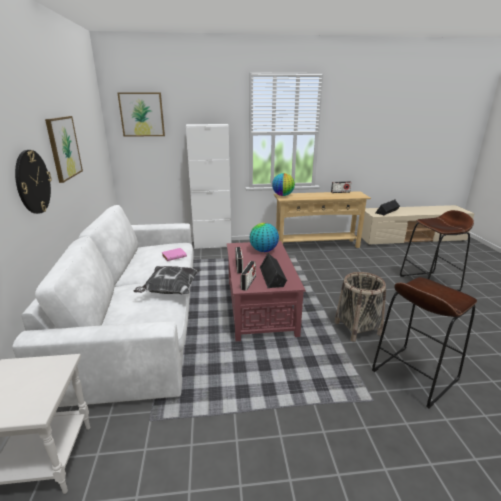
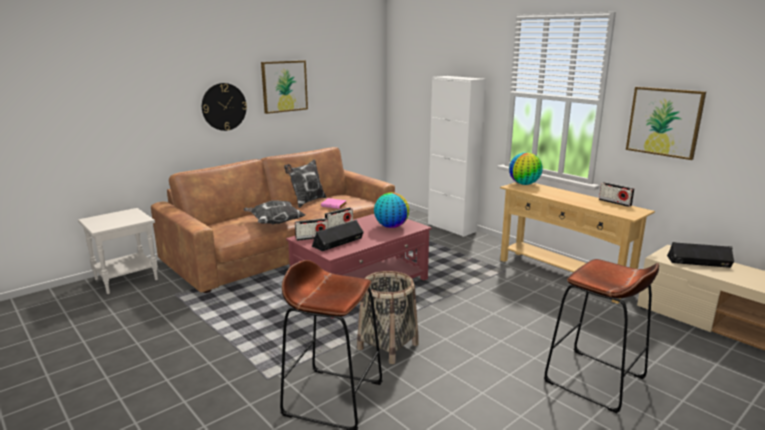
camera: 55 degrees right, 5 degrees down
(134, 264) = (307, 202): none -> pillow
(139, 316) = (284, 248): white sofa -> brown sofa
(142, 114) = (413, 62): picture -> picture (664, 122)

